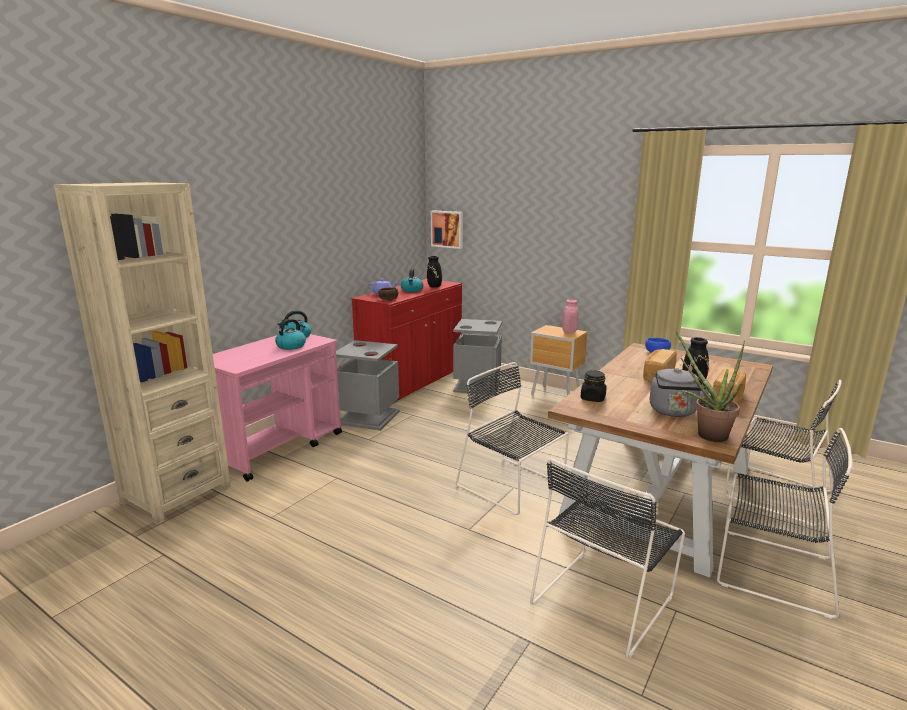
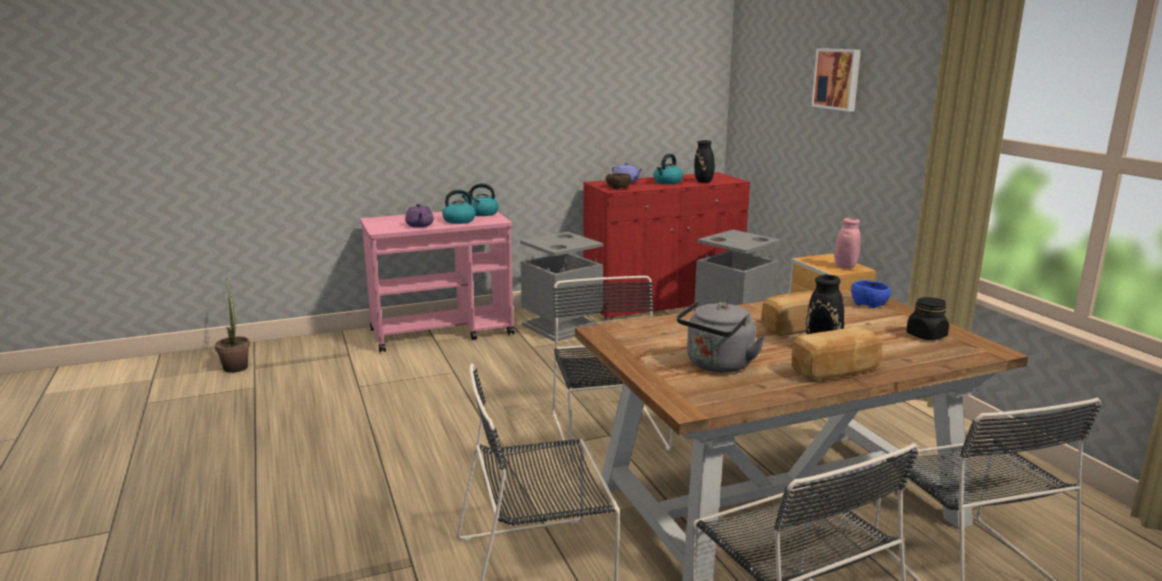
camera: 35 degrees right, 0 degrees up
(176, 494) = (318, 346): beige bookcase -> none
(265, 356) = (419, 225): none -> purple teapot
(447, 229) = (746, 106): picture -> picture (837, 79)
(593, 398) = (652, 329): black jar -> black jar (926, 335)
(705, 434) = (699, 395): potted plant -> potted plant (236, 366)

